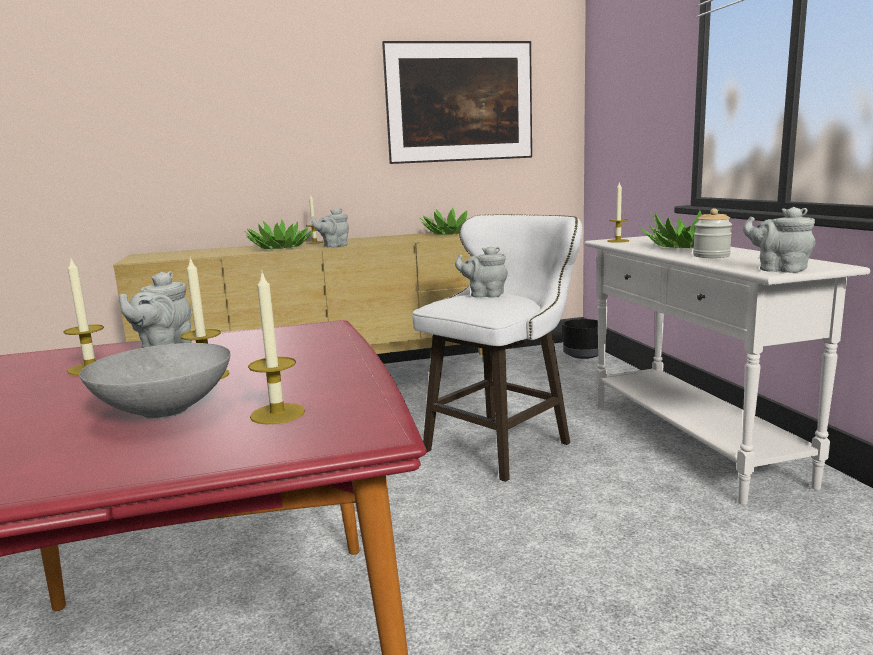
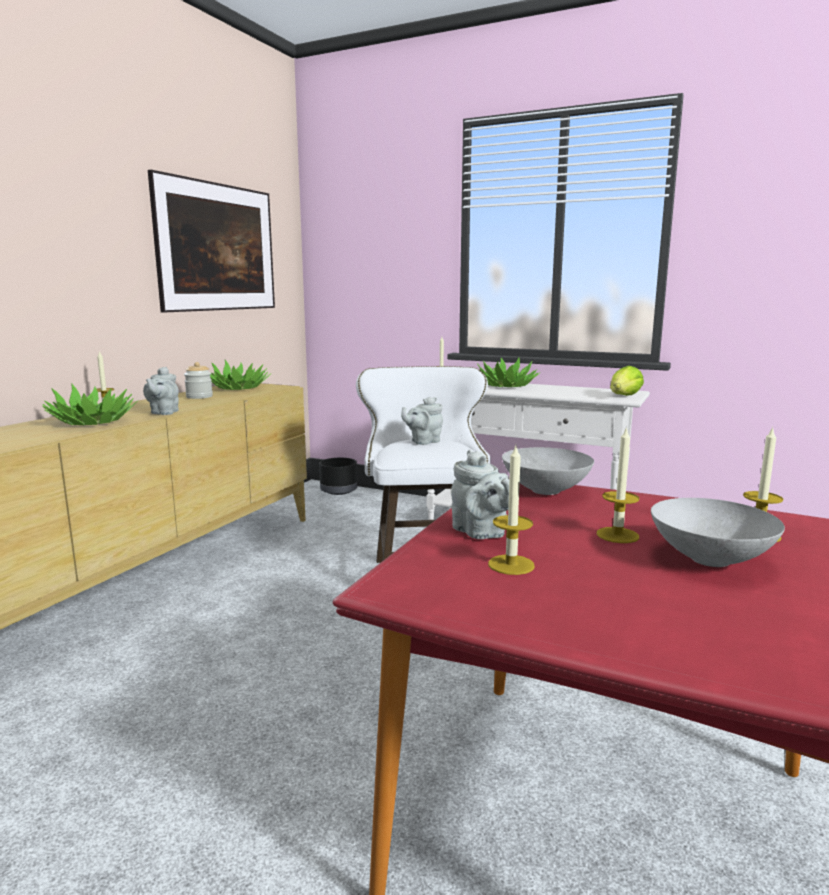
camera: 50 degrees left, 0 degrees up
(320, 336) = (544, 490): none -> grey bowl
(711, 256) = (552, 391): jar -> jar (199, 397)
(778, 269) = (624, 397): grey teapot -> lettuce

